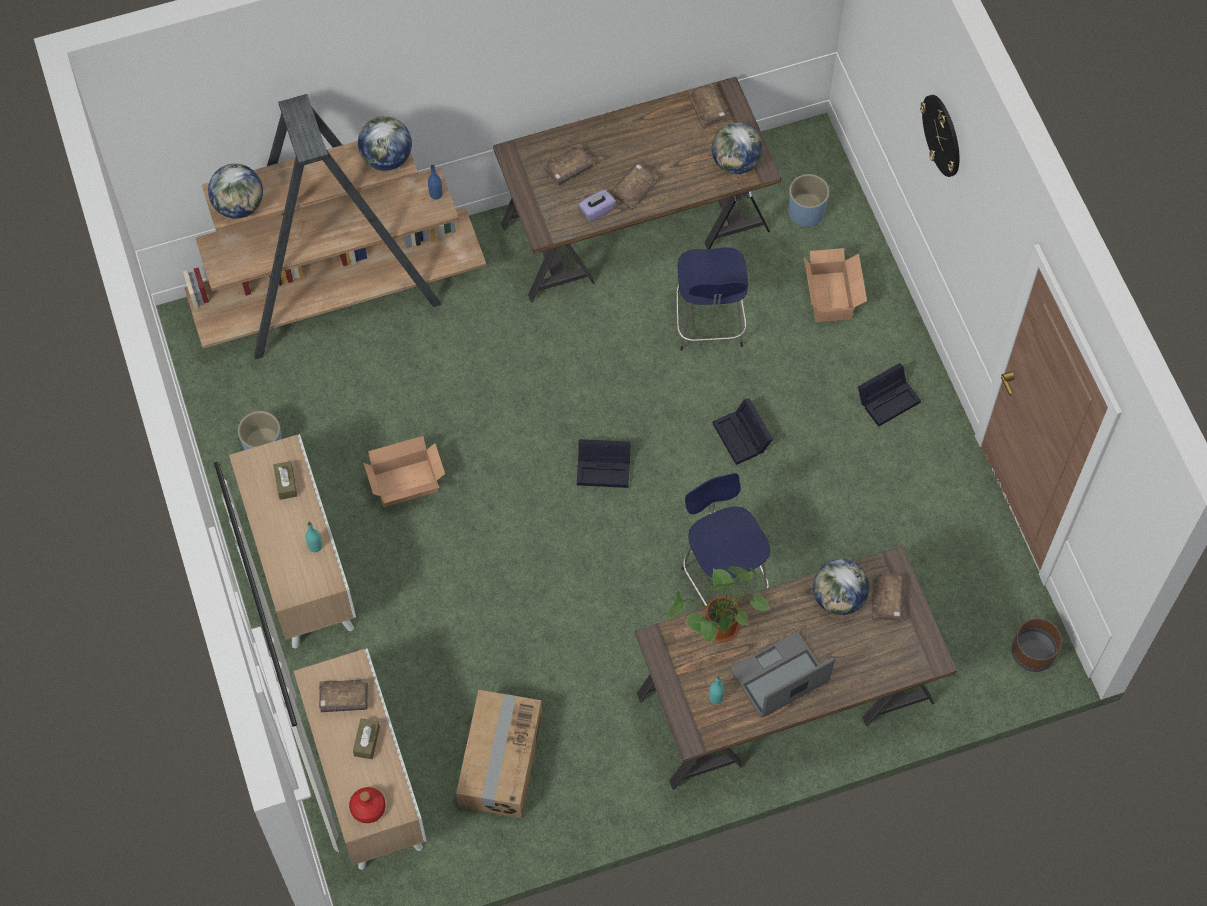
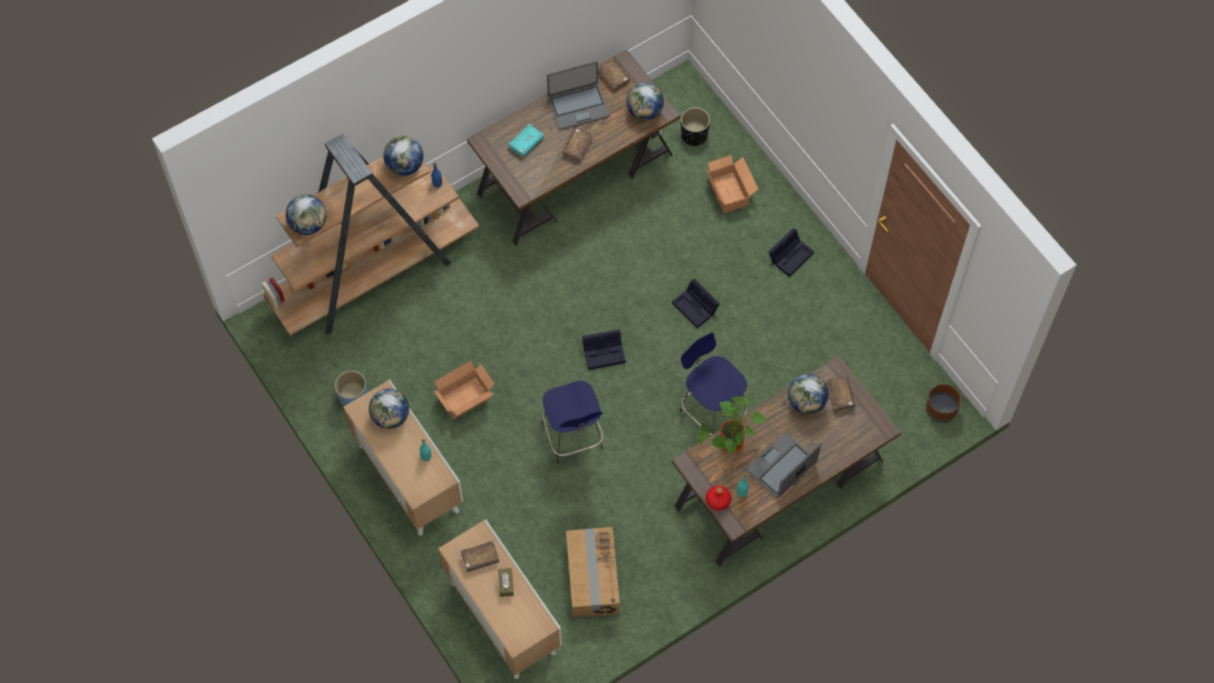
camera: 15 degrees left, 0 degrees up
(286, 483) = (391, 417): brown tissue box -> globe
(368, 808) = (521, 630): red bottle -> red bottle (718, 500)
(568, 169) = (526, 143): brown book -> turquoise book
(596, 210) = (556, 169): purple tissue box -> none
(650, 136) = (578, 106): none -> laptop
(709, 324) = (648, 232): blue stool -> blue stool (573, 437)
(806, 212) = (694, 135): blue planter -> black planter
(942, 135) = (797, 61): wall clock -> none

